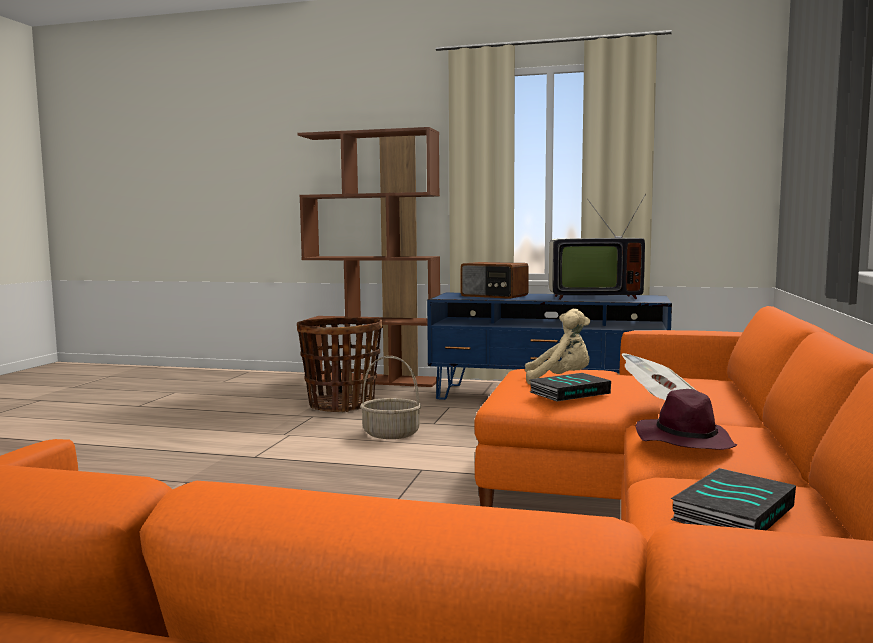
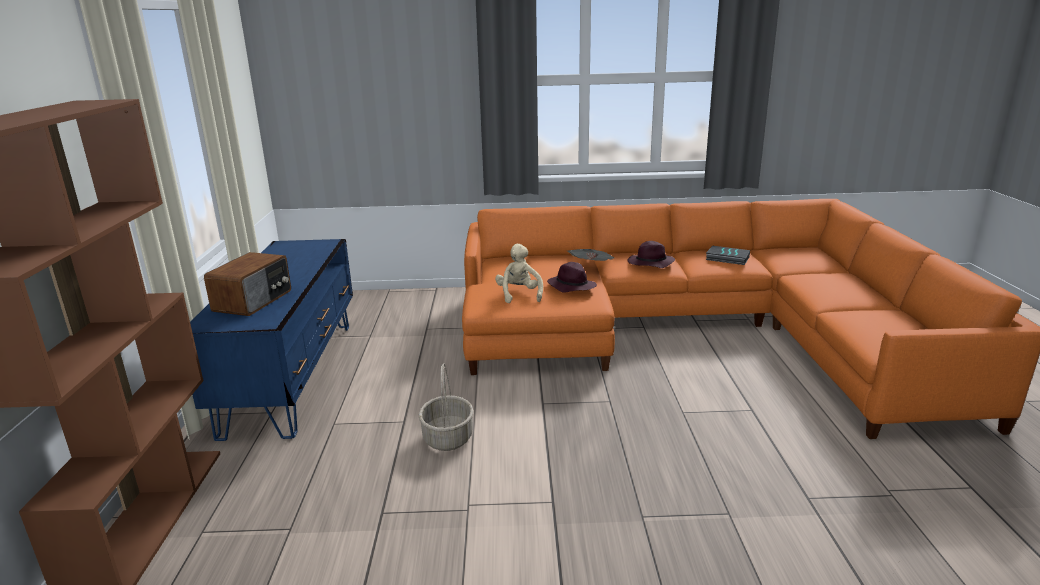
camera: 105 degrees left, 15 degrees up
(341, 405) = (322, 504): basket -> none
(569, 392) = (571, 286): book -> purple hat
(592, 297) = (288, 262): television -> none

